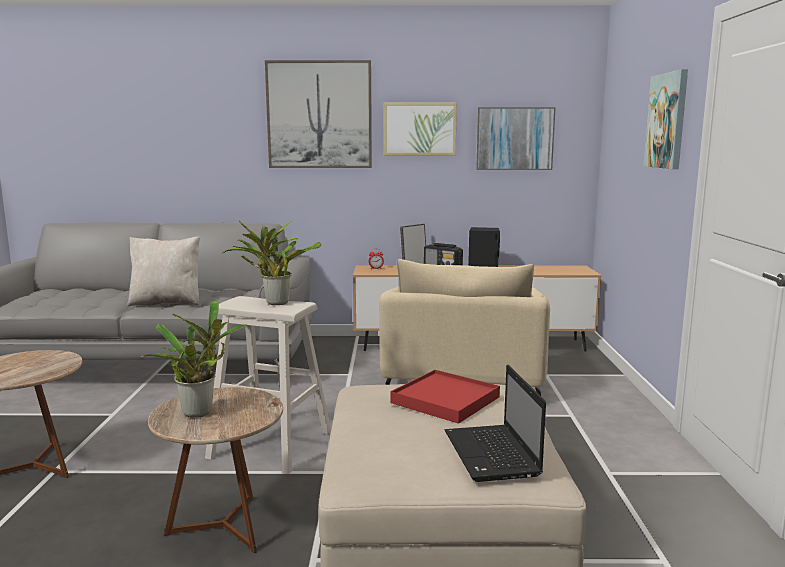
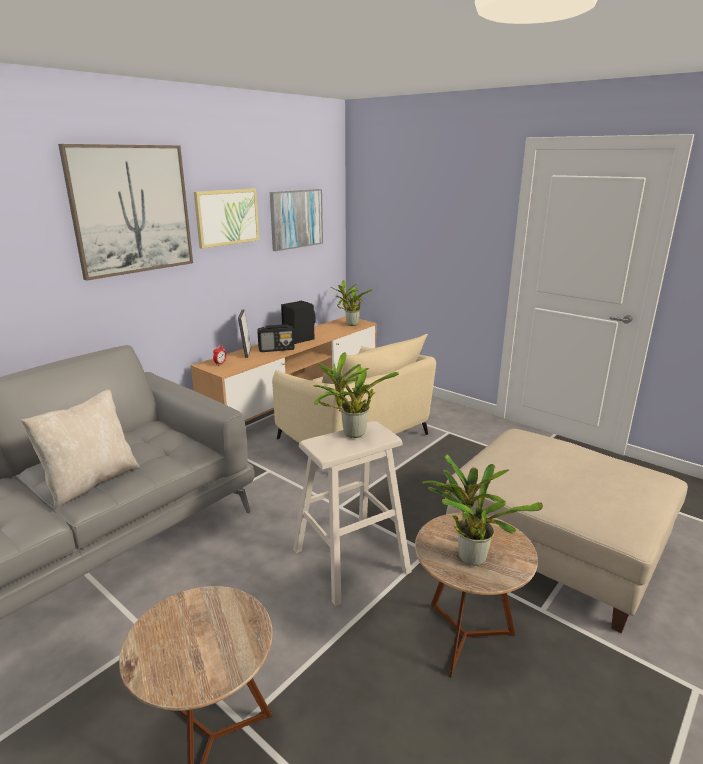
camera: 50 degrees left, 10 degrees up
(445, 400) = (532, 457): red tray -> none
(492, 455) = (631, 478): laptop -> none
(567, 271) = (350, 325): none -> potted plant
(667, 121) = (463, 210): picture -> none

